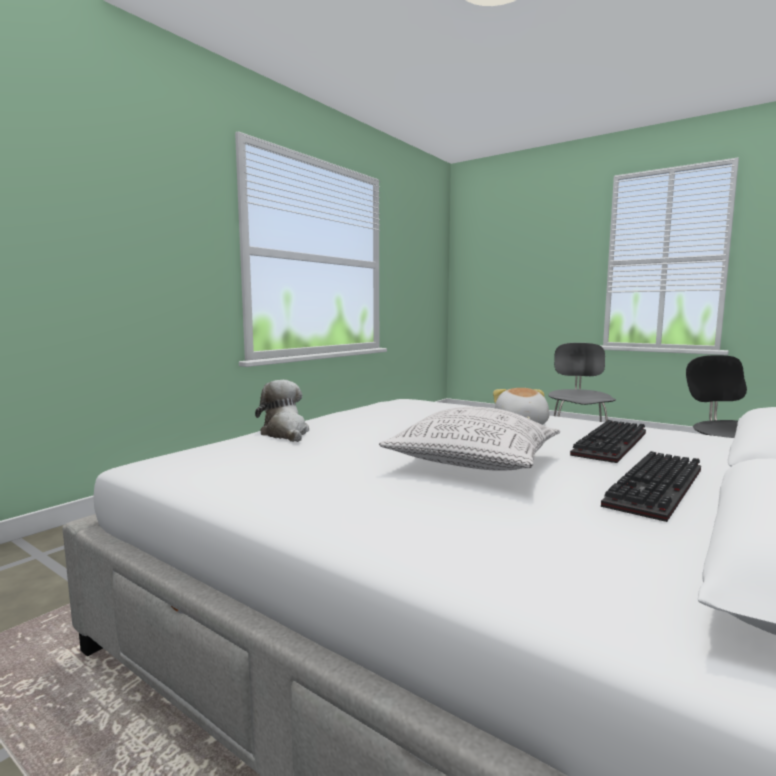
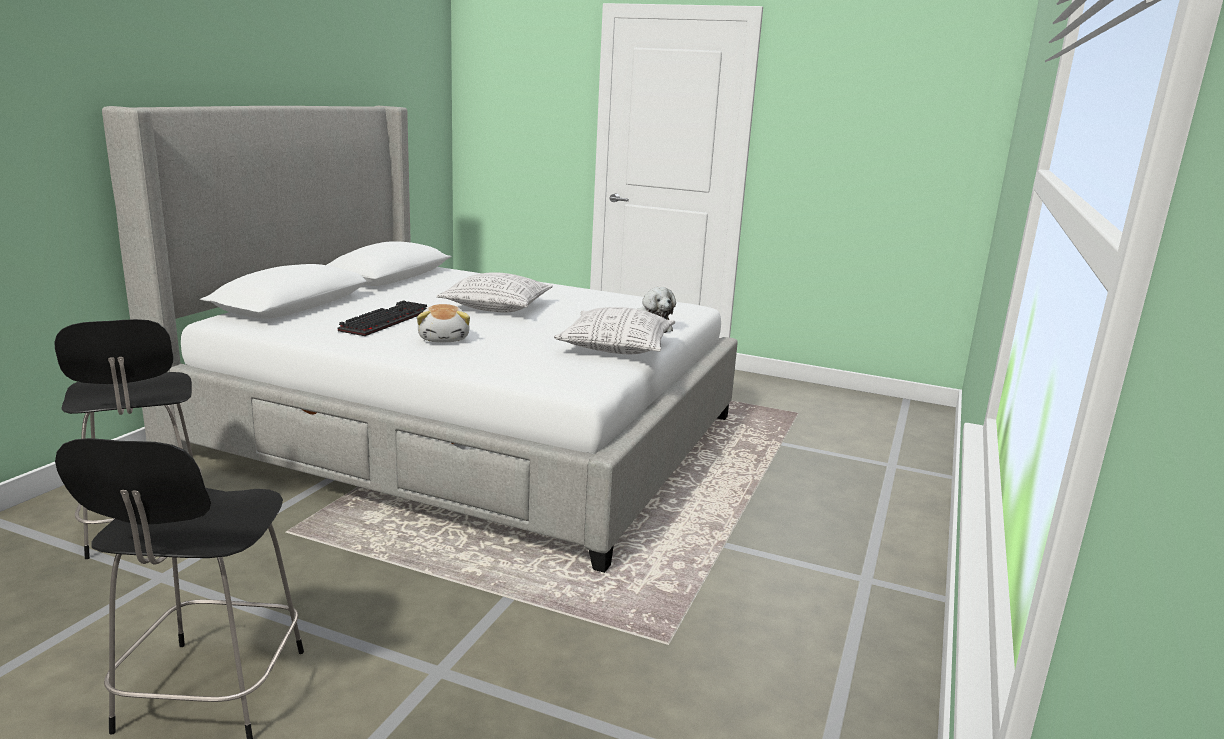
camera: 165 degrees right, 10 degrees up
(351, 416) = (616, 348): none -> pillow
(659, 489) = (400, 297): keyboard -> none

